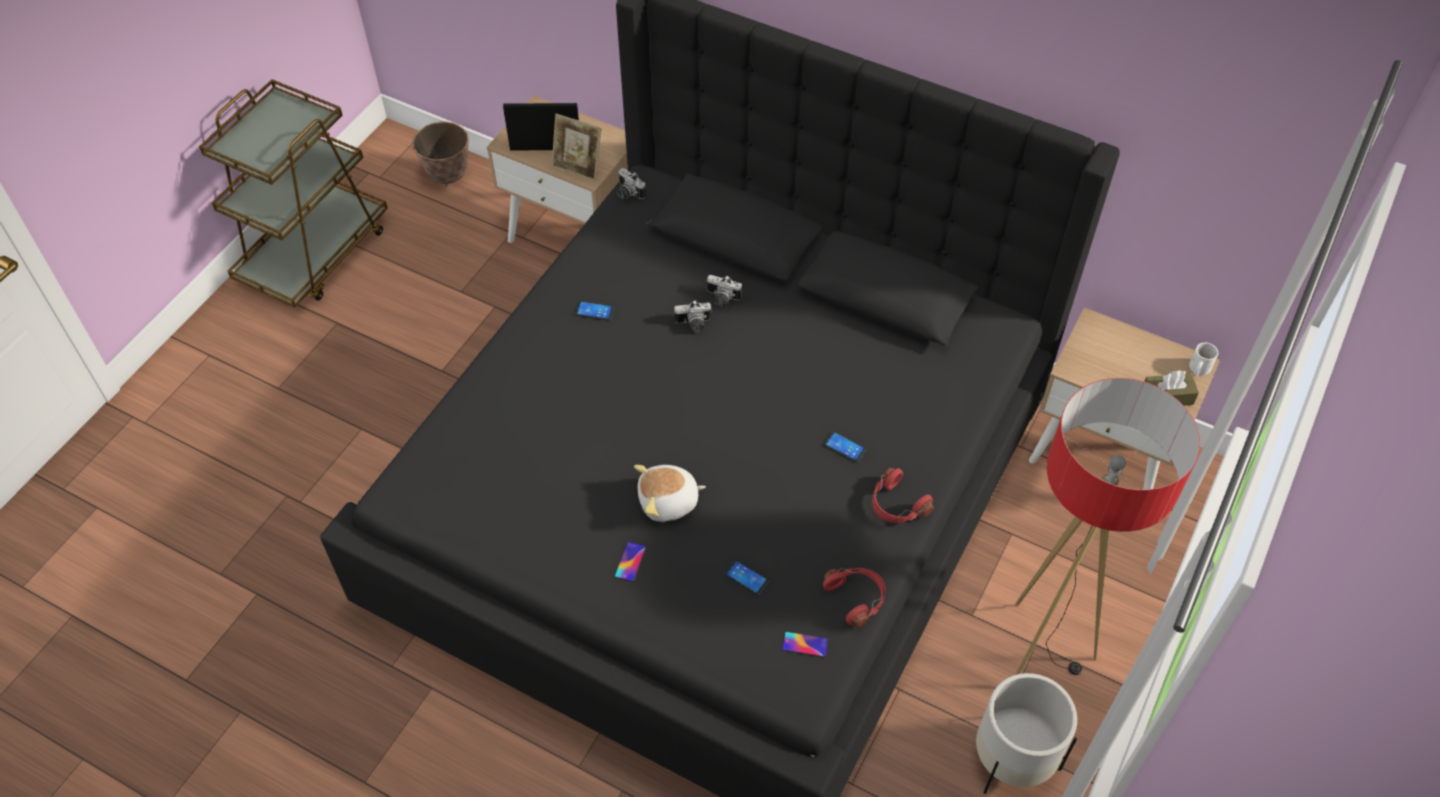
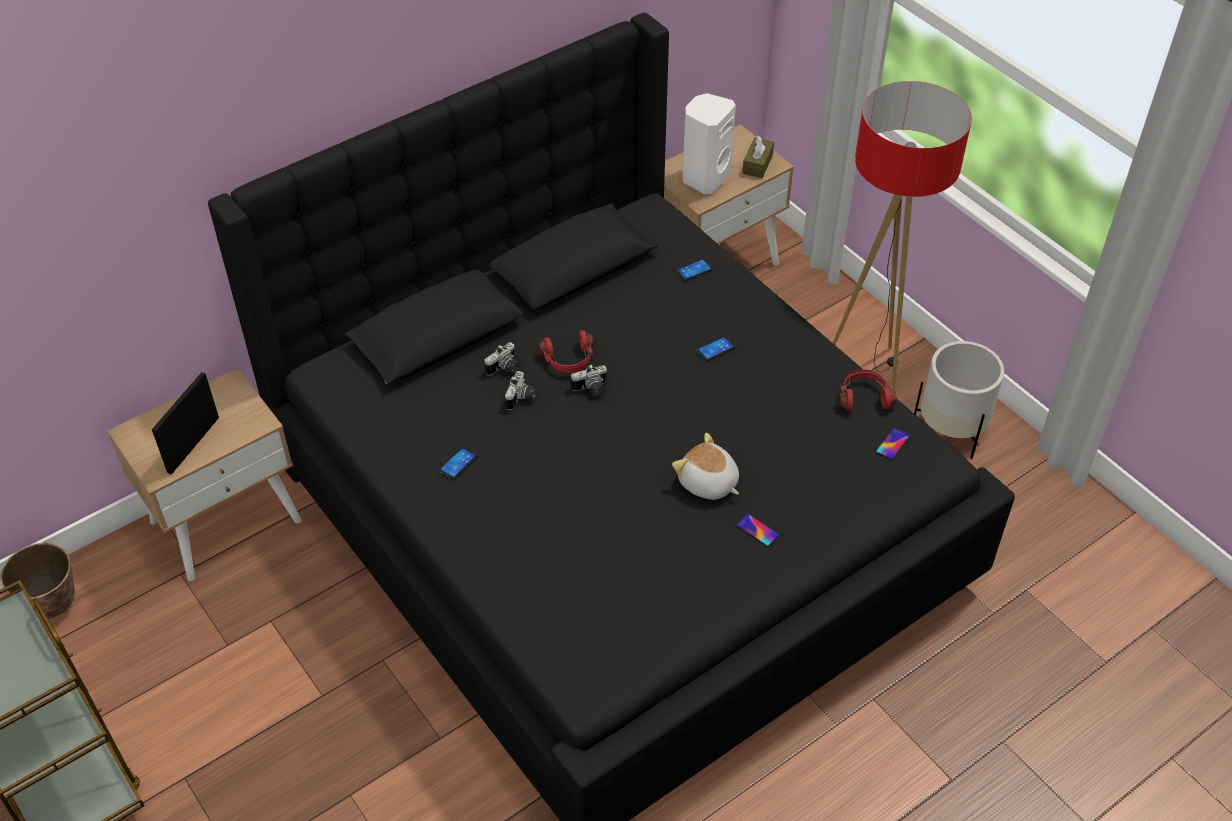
camera: 65 degrees left, 5 degrees down
(578, 168) = (242, 428): picture frame -> none
(627, 193) = (326, 390): camera -> camera (591, 389)
(668, 502) = (708, 483): plush toy -> plush toy turned 120 degrees clockwise
(746, 577) = (811, 458): phone -> phone (694, 270)
(896, 505) = (789, 340): red headphones -> red headphones (569, 360)
(1109, 359) = (704, 178): none -> white speaker
(1197, 369) = (742, 138): white mug -> none

